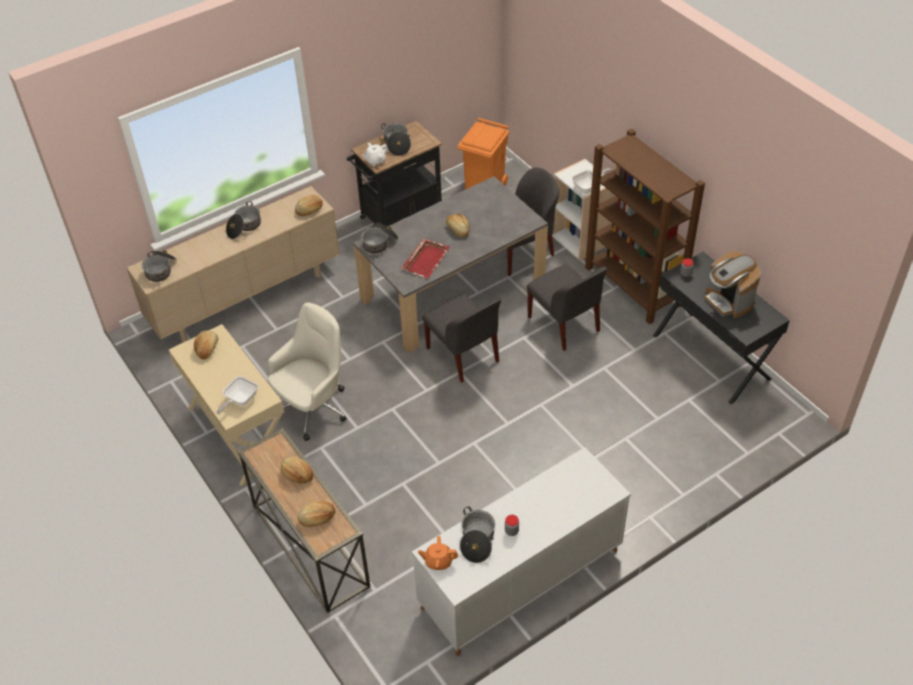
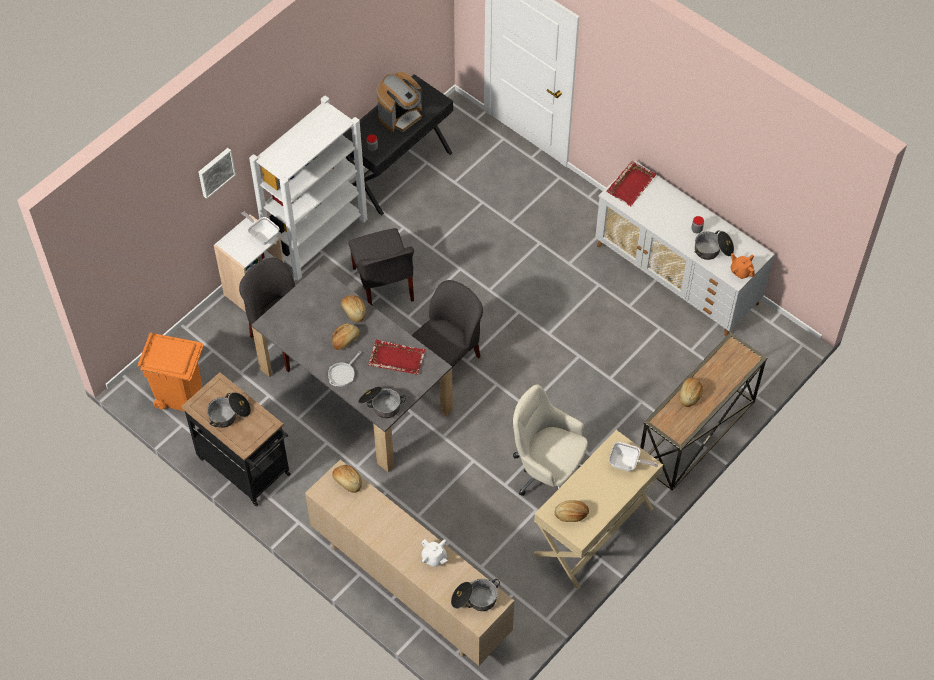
camera: 105 degrees left, 10 degrees up
(244, 227) = (389, 538): cooking pot -> none
(317, 518) = (727, 368): bread -> bread (353, 311)
(375, 161) = (263, 429): white teapot -> white teapot (434, 557)
(421, 224) = (343, 374): none -> frying pan
(438, 561) = (741, 271): orange teapot -> orange teapot turned 150 degrees clockwise
(564, 325) = (384, 286): grey chair -> grey chair turned 120 degrees clockwise
(594, 481) = (631, 184): none -> red tray
(608, 96) = (215, 172): none -> picture
(633, 286) = (316, 237): brown bookcase -> white bookcase

